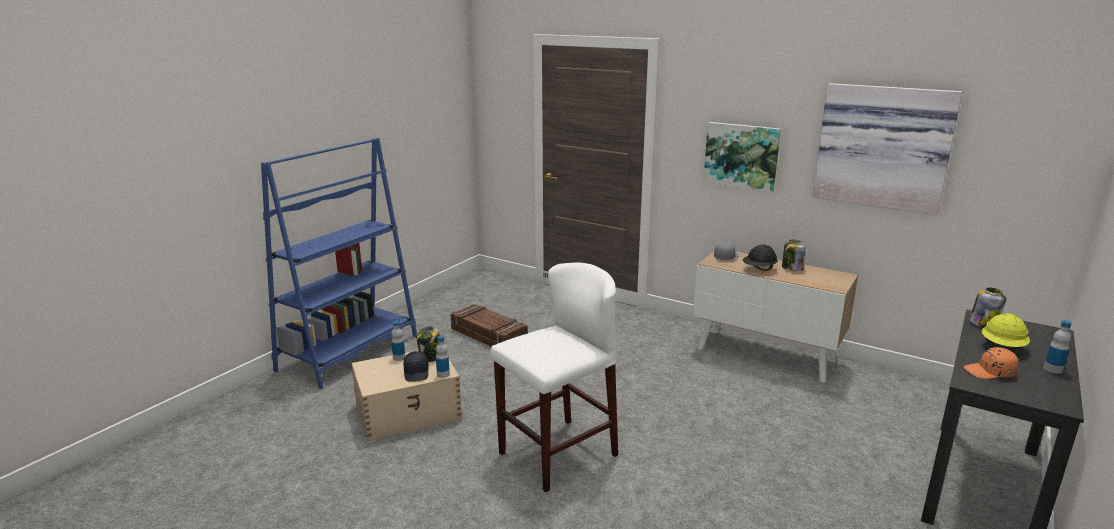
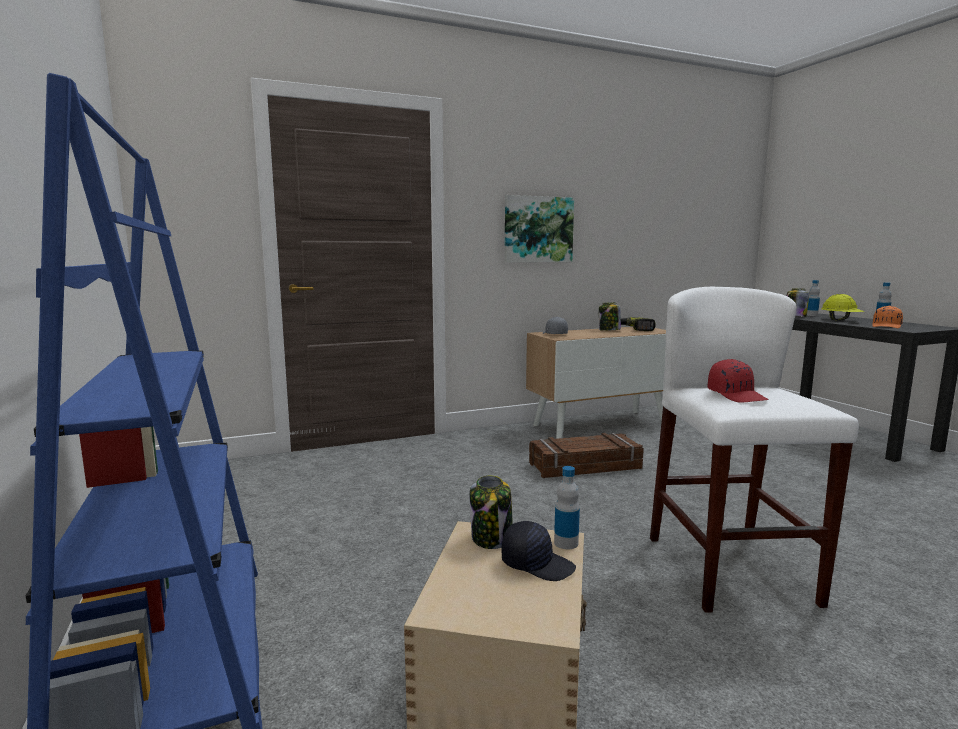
camera: 55 degrees left, 10 degrees down
(399, 358) = (455, 566): bottle -> bottle (811, 315)
(488, 335) = (360, 520): crate -> crate (585, 466)
(537, 340) = (737, 395): none -> red cap
(759, 269) = (598, 334): black hard hat -> none
(824, 275) = (636, 329): none -> power drill
(883, 146) = (647, 209): picture -> none

